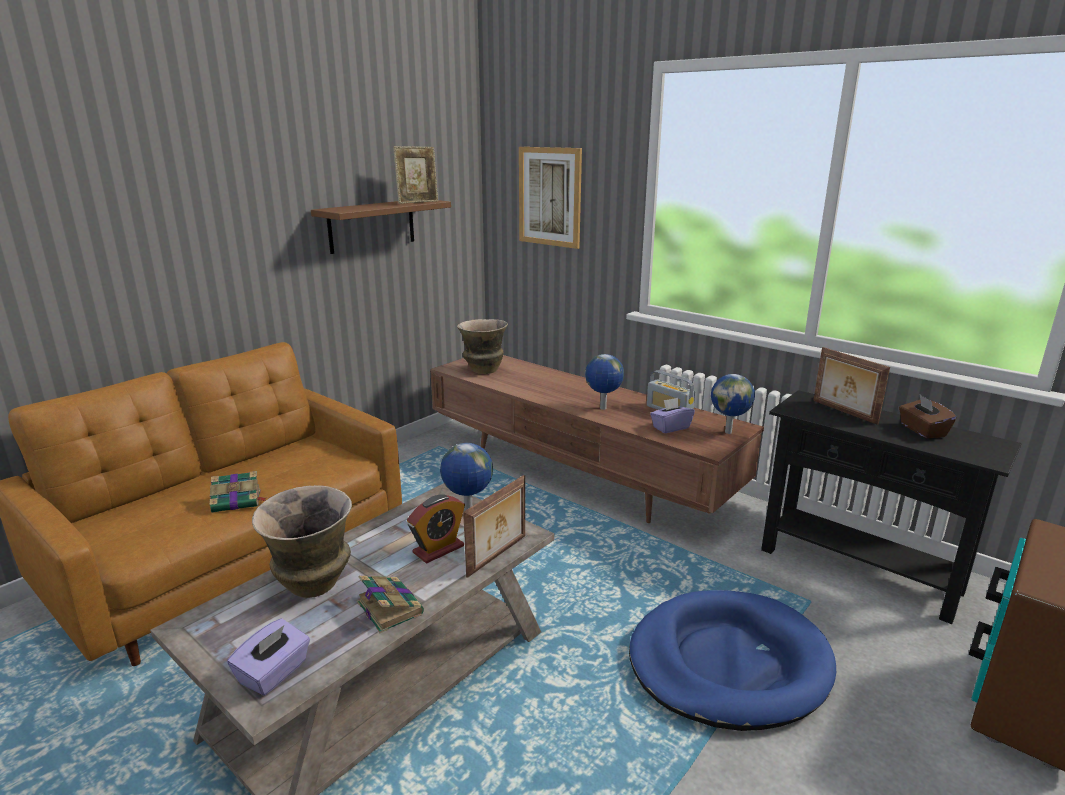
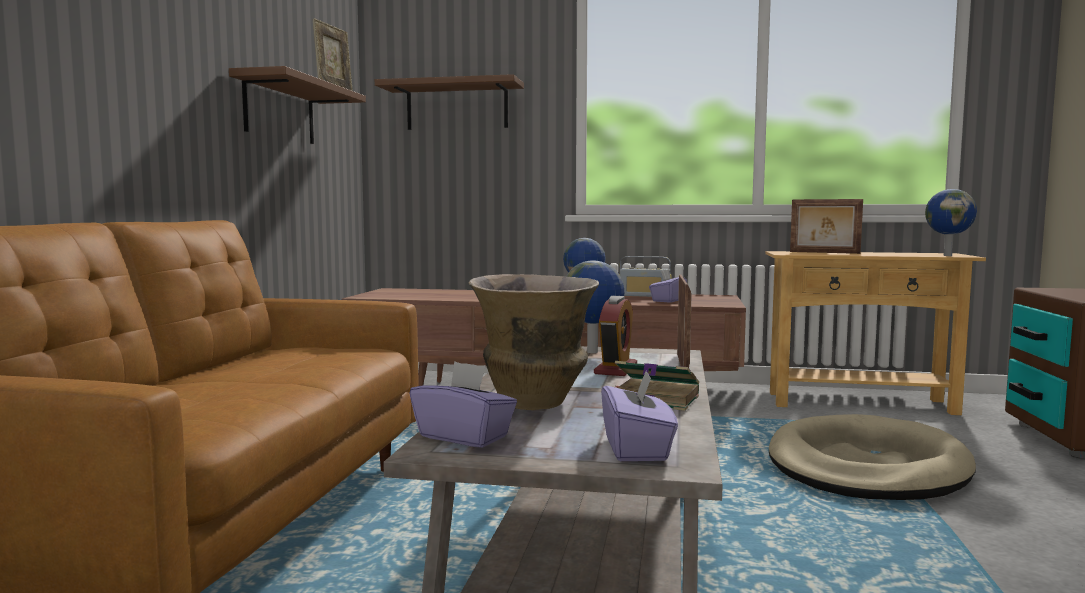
camera: 30 degrees left, 15 degrees down
(219, 617) = (464, 436): none -> purple tissue box
(238, 501) = (277, 383): book -> none
(483, 370) = (408, 295): vase -> none
(549, 197) = (457, 106): picture -> brown shelf
(728, 663) = (866, 467): blue dog bed -> beige dog bed
(729, 432) = (718, 298): globe -> globe (947, 255)
(858, 570) = (860, 403): black console table -> beige console table
(922, 430) = (892, 253): brown tissue box -> none

